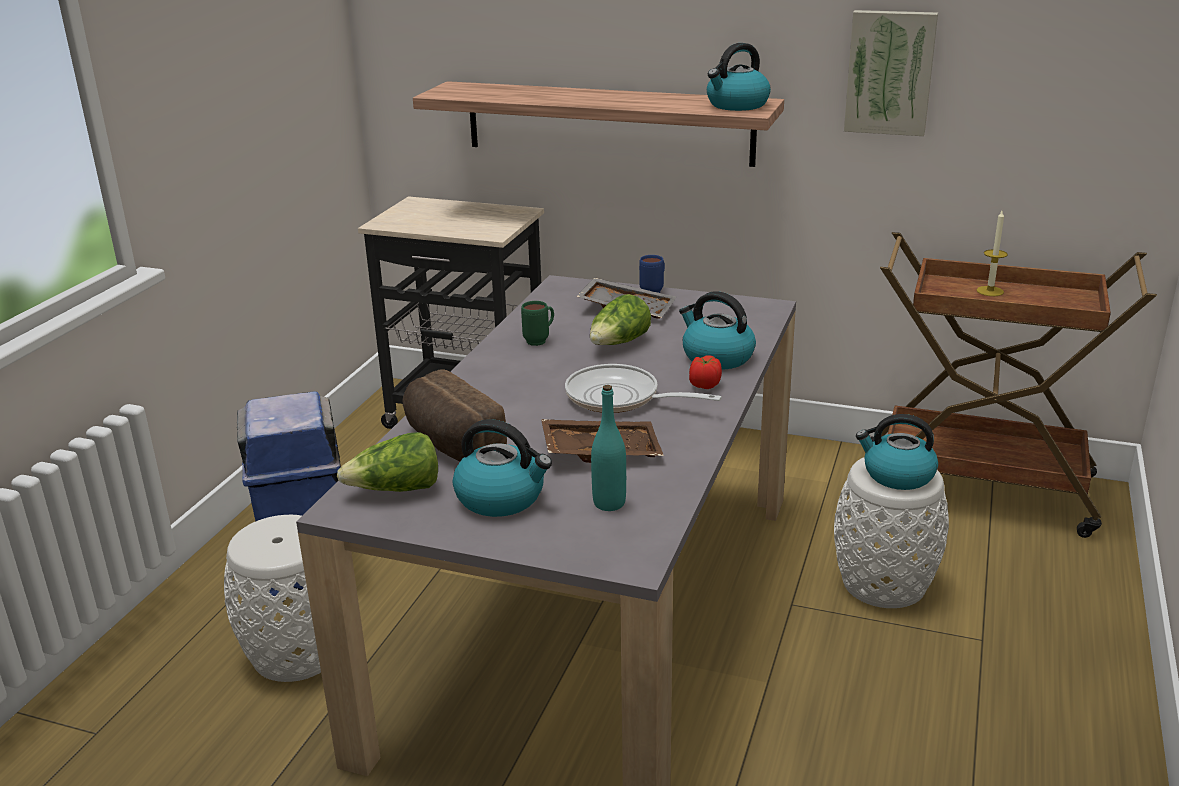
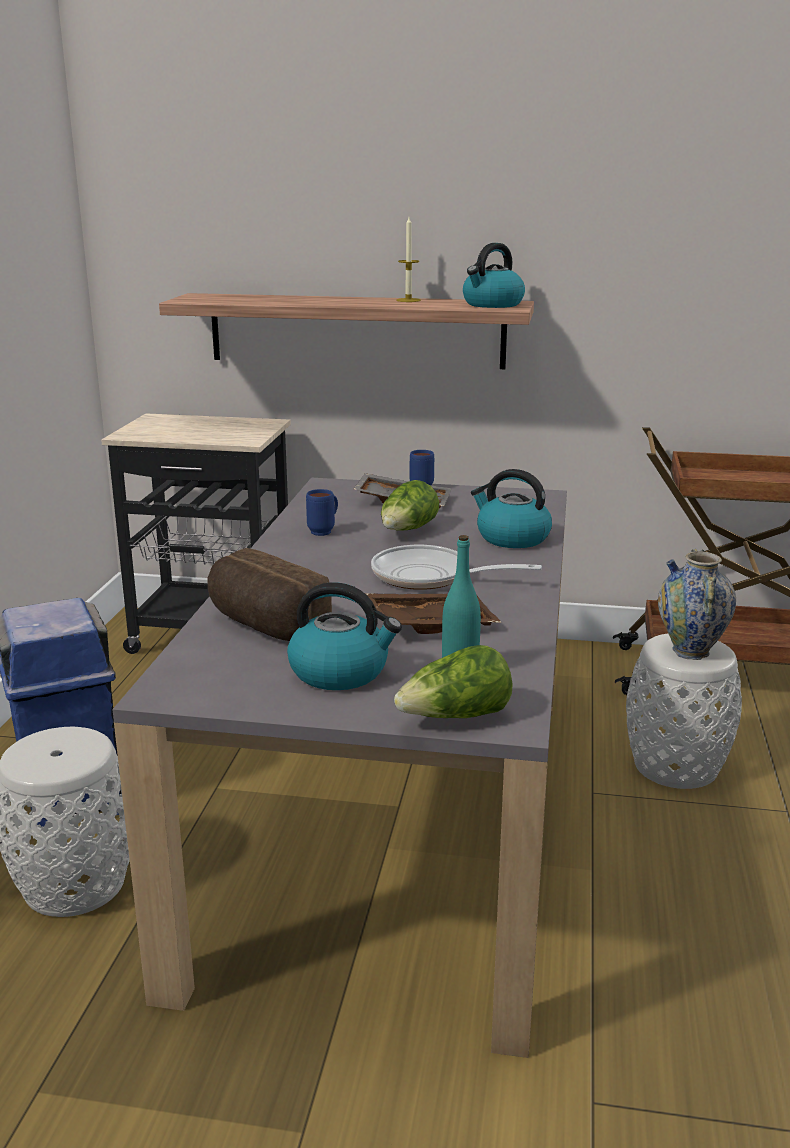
camera: 10 degrees left, 5 degrees down
(396, 490) = (219, 671): lettuce -> lettuce (456, 717)
(540, 340) = (325, 531): green mug -> blue mug
(704, 385) = (510, 562): tomato -> none
(890, 72) = (636, 272): picture -> none
(897, 475) = (690, 651): kettle -> vase
(990, 291) = (742, 478): candle -> candle (408, 300)

